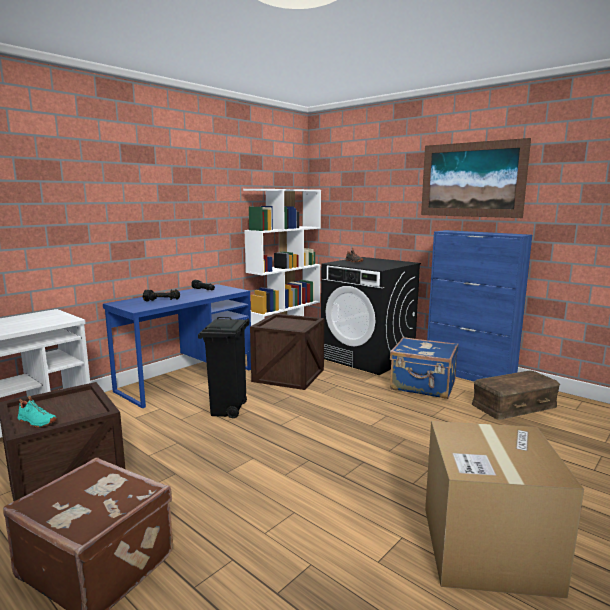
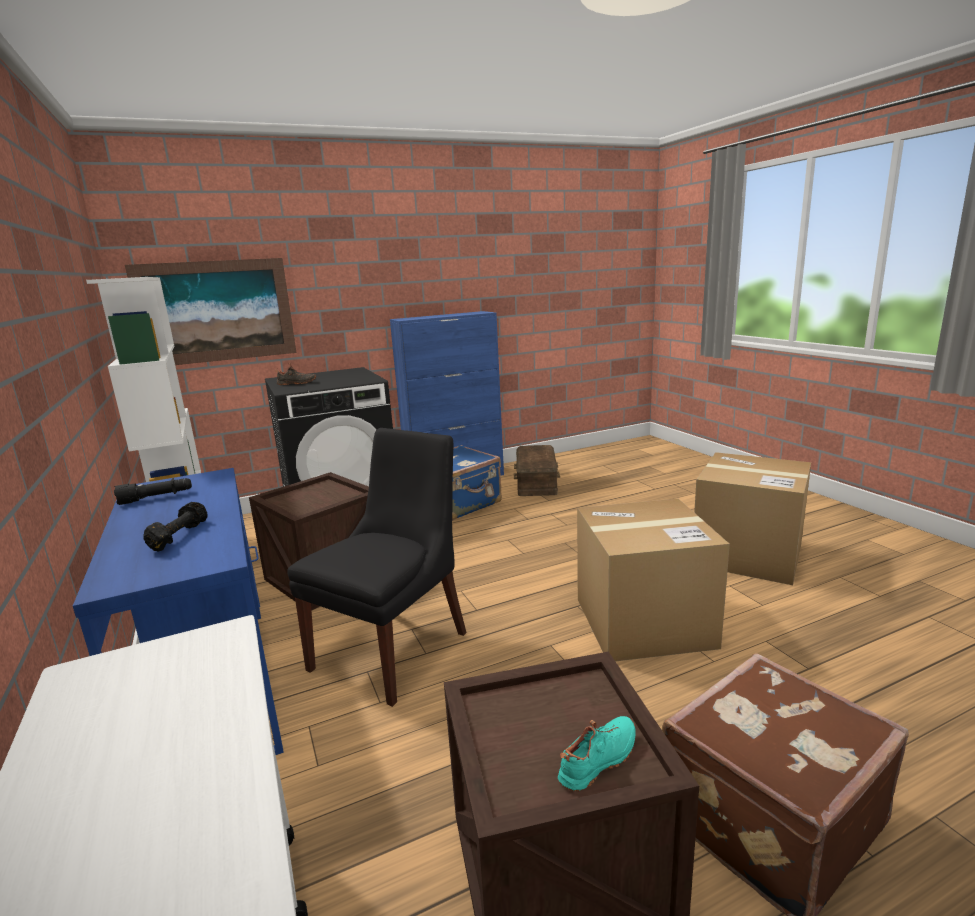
camera: 65 degrees left, 5 degrees up
(228, 411) = (393, 648): black trash can -> black chair
(303, 492) = (643, 622): none -> cardboard box
(471, 180) = (408, 254): picture -> picture (216, 311)

